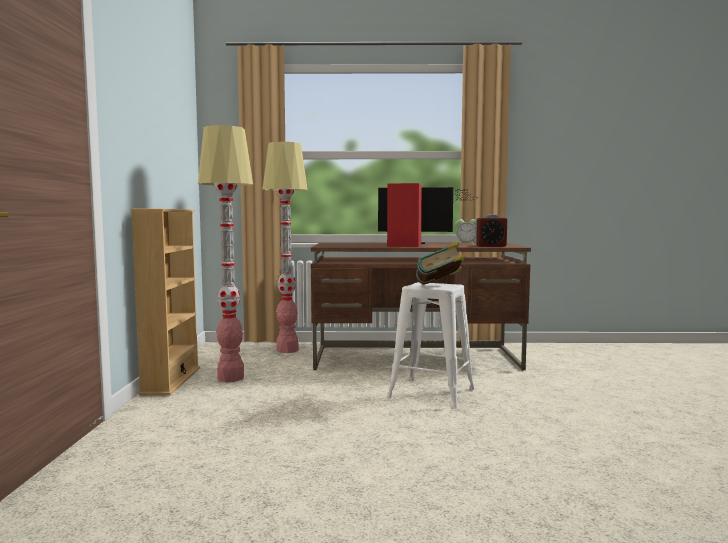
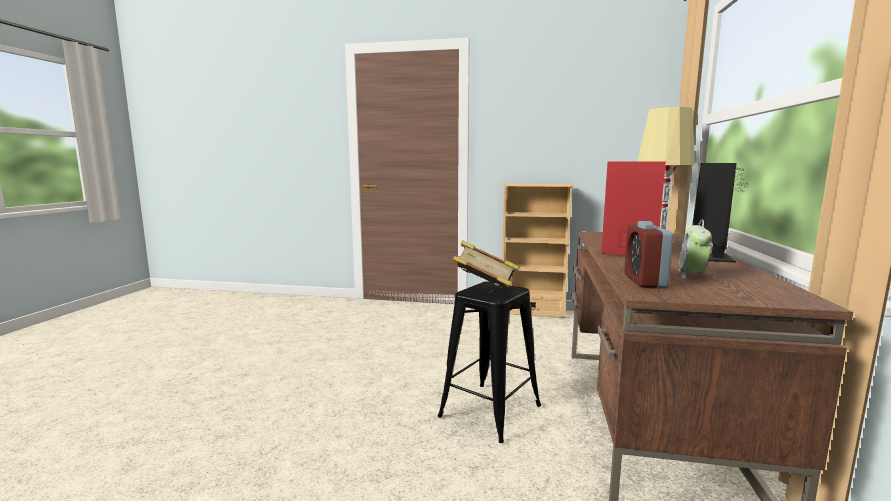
camera: 100 degrees right, 5 degrees up
(231, 378) = (541, 327): floor lamp -> none
(431, 393) = (490, 411): white stool -> black stool

